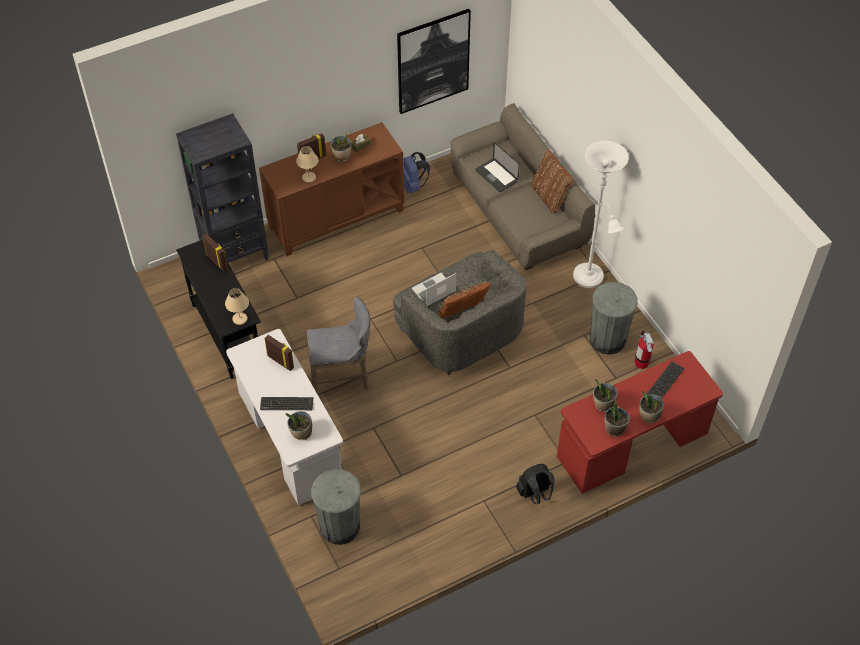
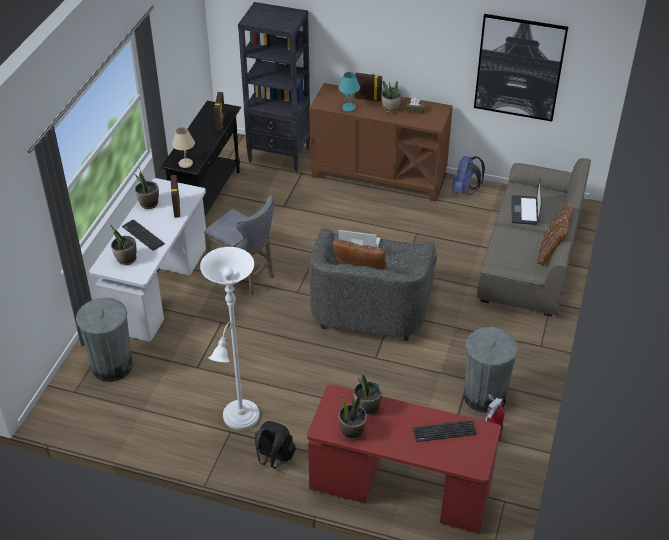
camera: 45 degrees right, 10 degrees down
(309, 177) = (349, 108): beige table lamp -> turquoise table lamp
(590, 279) = (528, 344): white floor lamp -> white floor lamp (239, 419)
(649, 416) = (394, 445): potted plant -> potted plant (148, 203)

